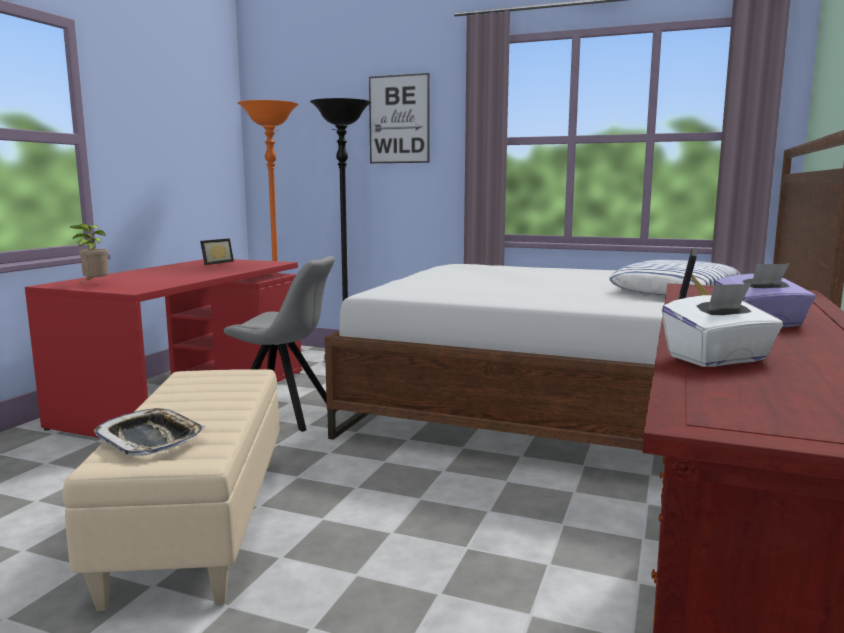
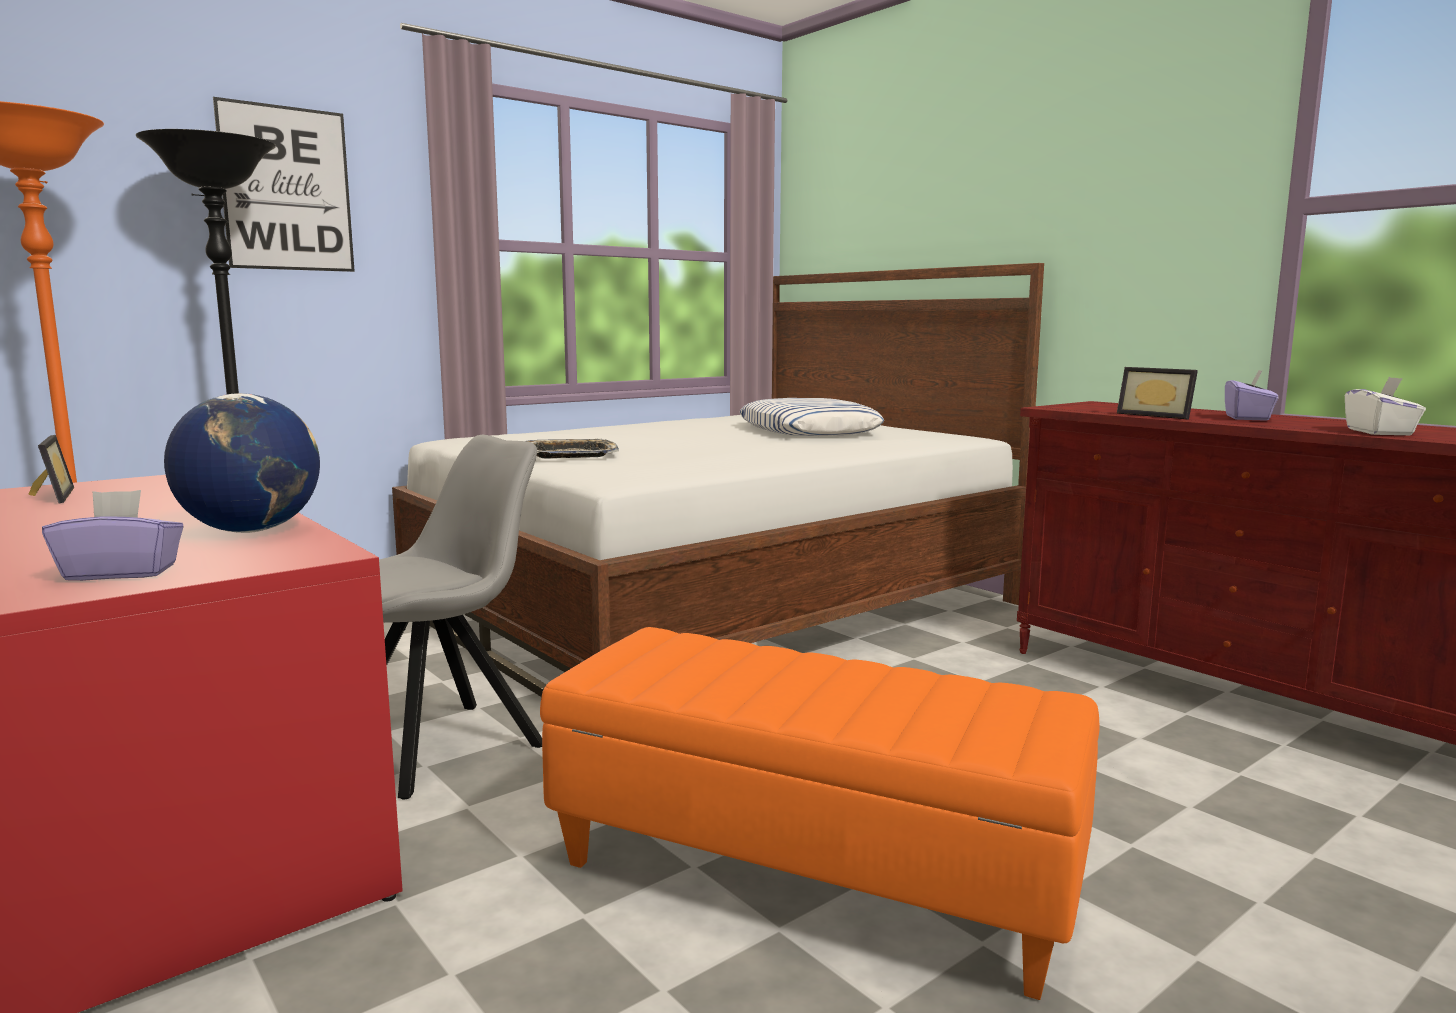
camera: 60 degrees left, 0 degrees up
(94, 284) = (121, 572): potted plant -> purple tissue box
(151, 439) = (953, 719): tray -> tray (569, 455)
(171, 281) = (251, 530): none -> globe
(199, 524) = (809, 881): beige ottoman -> orange ottoman

